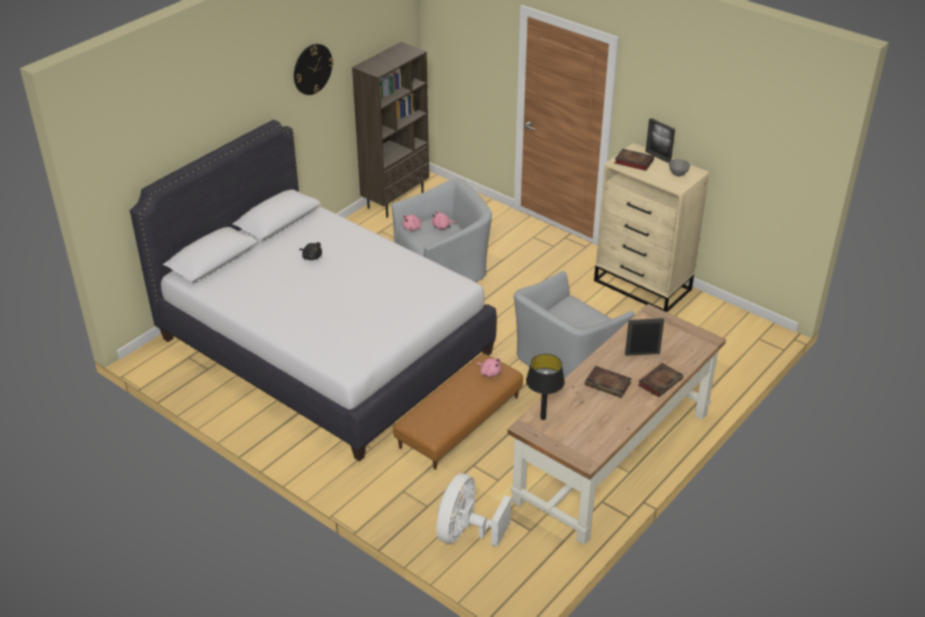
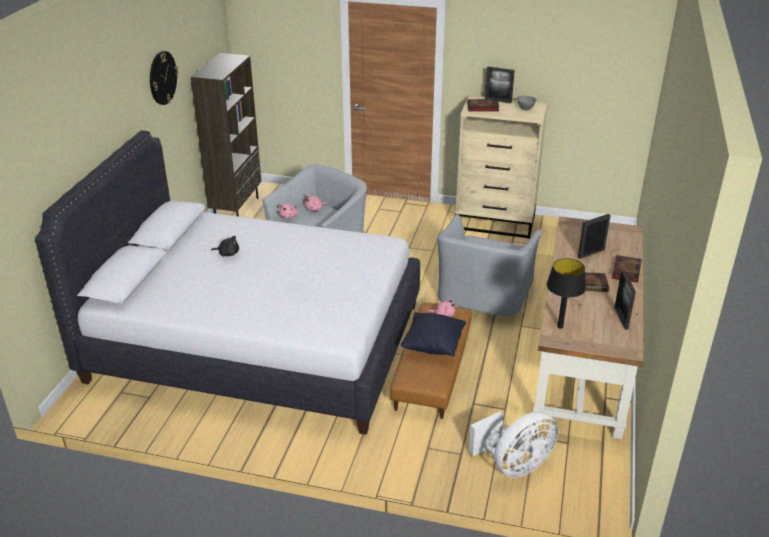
camera: 25 degrees left, 5 degrees down
(457, 399) = (433, 346): none -> black pillow
(466, 533) = (514, 465): white fan -> white fan turned 120 degrees counterclockwise
(608, 427) = (621, 318): none -> picture frame

